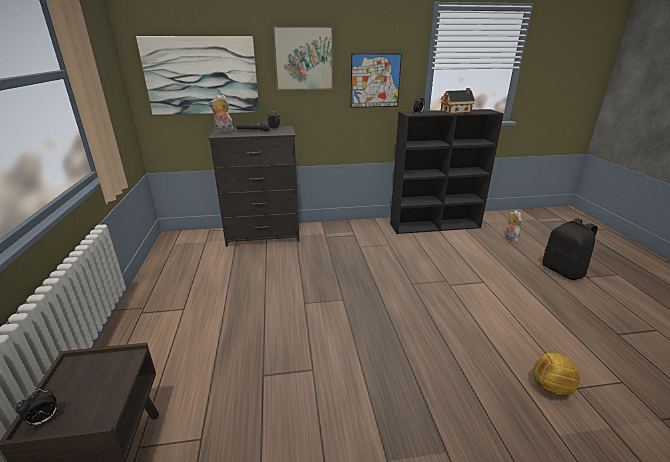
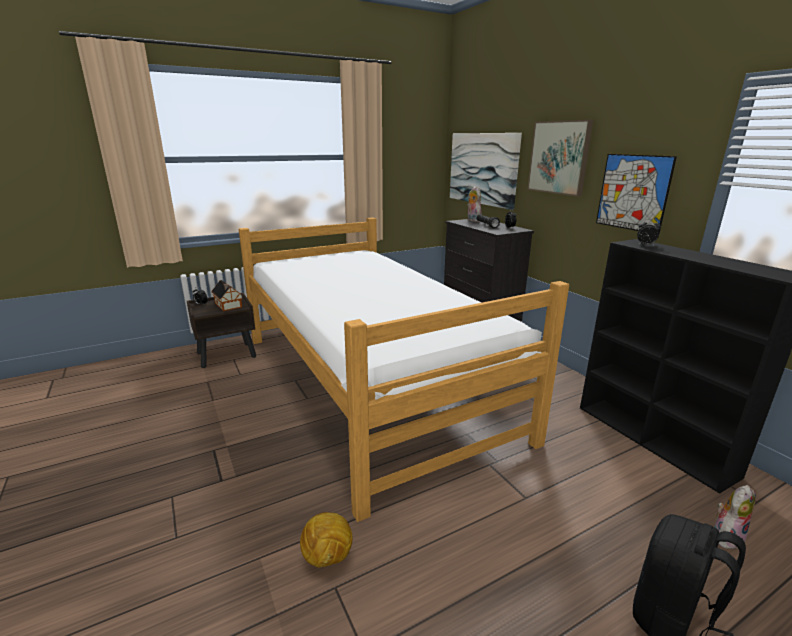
camera: 70 degrees right, 5 degrees down
(307, 316) = (369, 382): none -> bed
(457, 111) = (714, 259): toy house -> toy house (228, 305)

